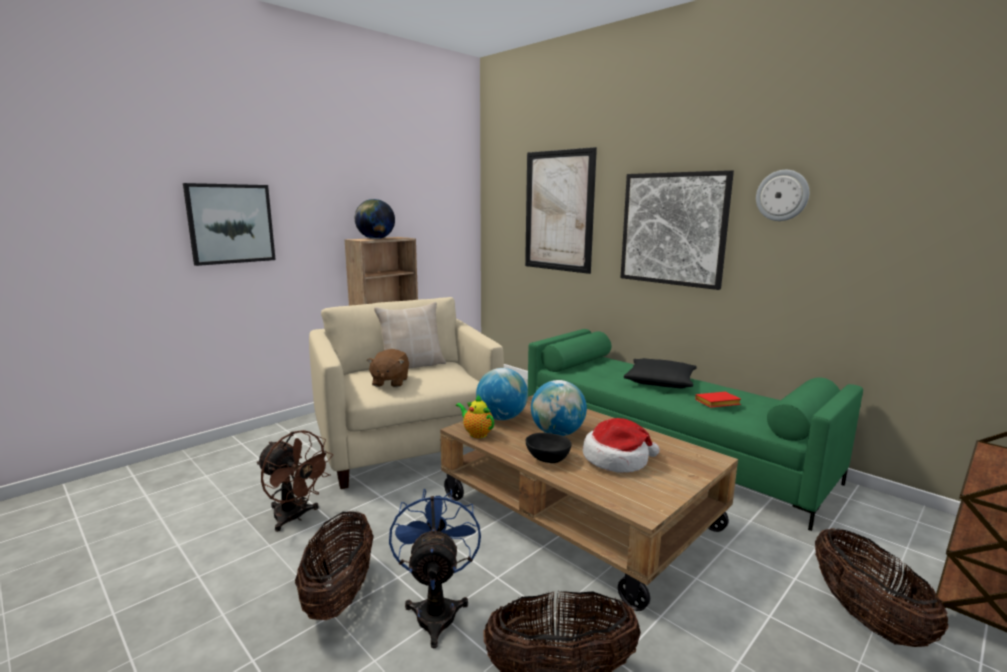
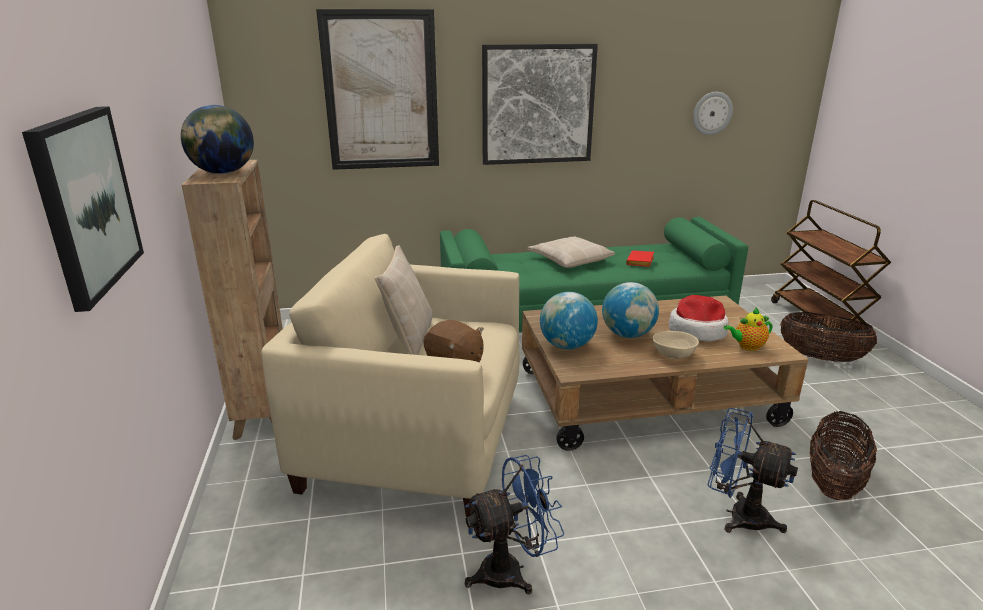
camera: 55 degrees left, 10 degrees up
(295, 518) = (511, 570): brown fan -> blue fan
(339, 594) = (686, 569): basket -> none
(476, 433) = (591, 368): teapot -> teapot (747, 346)
(547, 459) = (674, 355): black bowl -> beige bowl
(660, 381) = (570, 260): black pillow -> beige pillow
(782, 195) = (638, 68): wall clock -> wall clock (712, 113)

